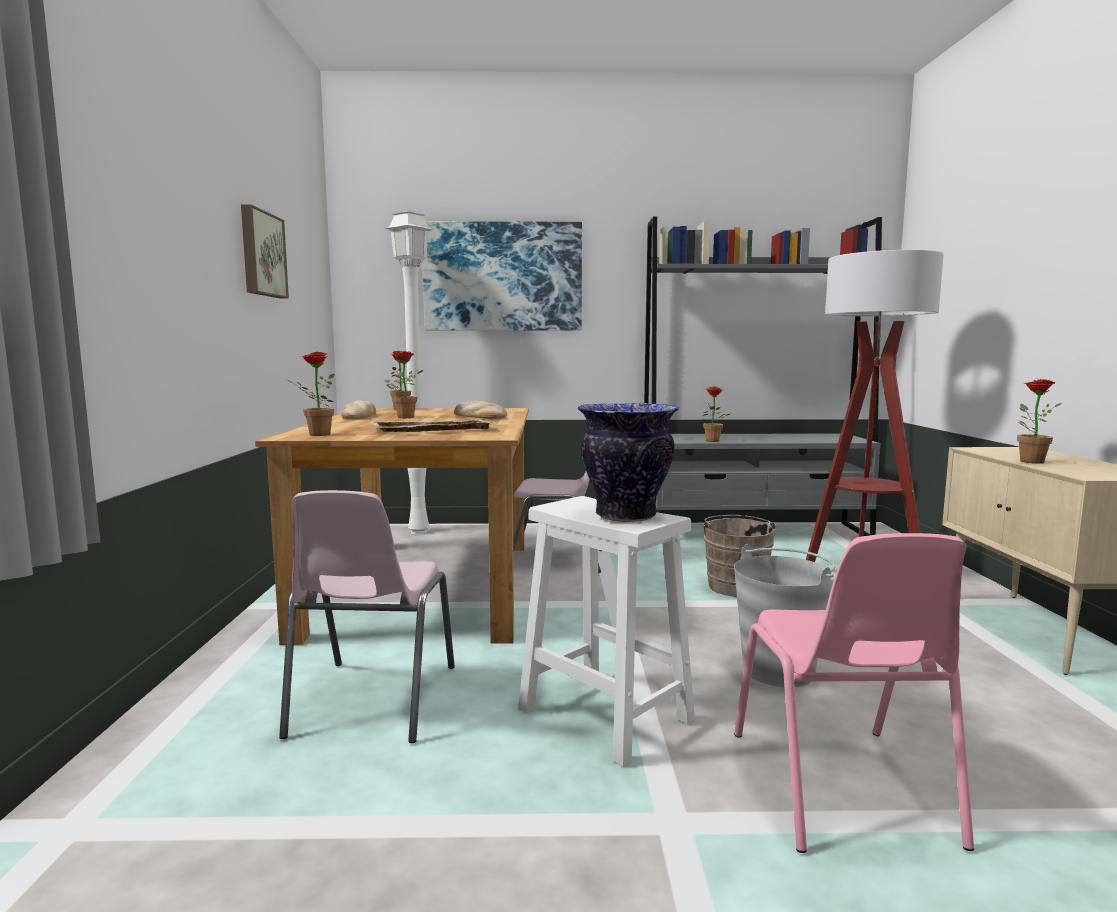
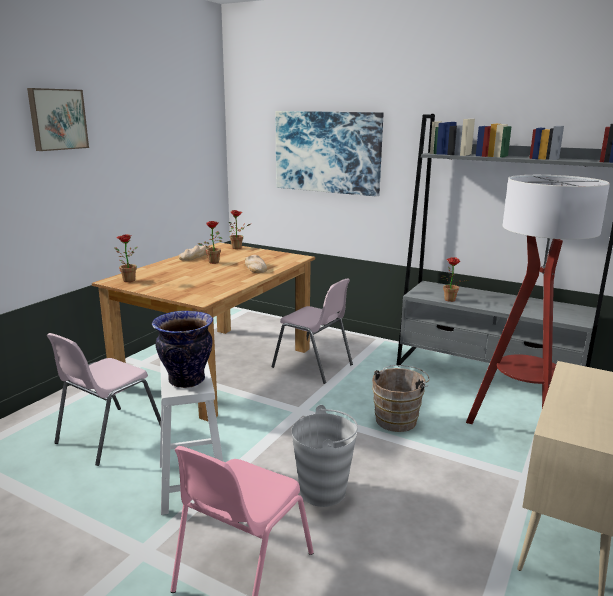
camera: 30 degrees right, 10 degrees up
(261, 254) = (142, 155): picture -> picture (57, 119)
(420, 532) = (265, 322): white floor lamp -> none
(431, 429) = (192, 283): beige tray -> none
(1028, 461) = (565, 397): potted plant -> none

